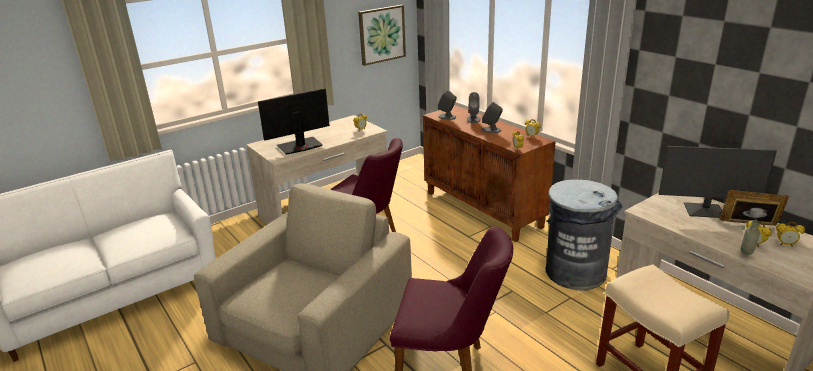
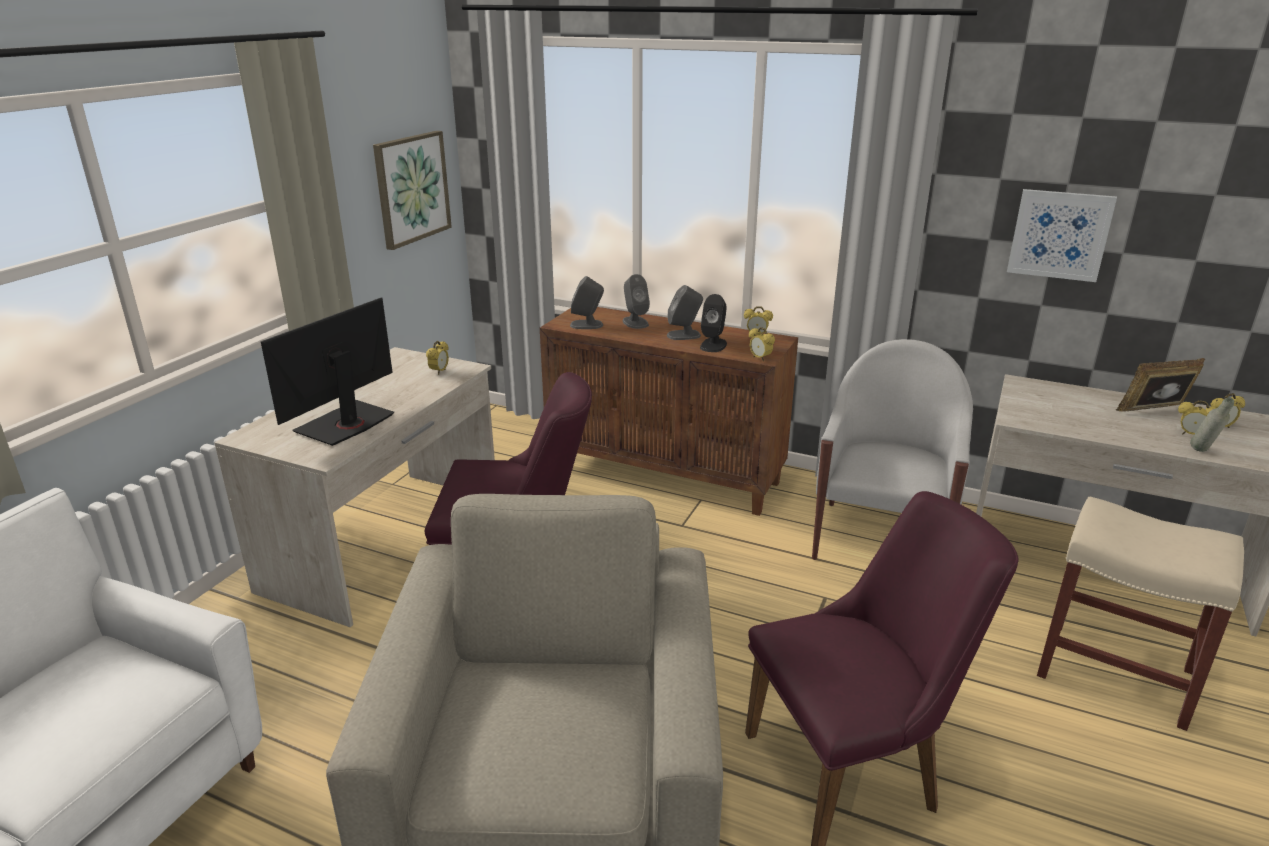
camera: 30 degrees left, 0 degrees up
(500, 137) = (713, 345): none -> black speaker
(575, 272) = (882, 540): grey trash can -> white armchair
(704, 211) = (1085, 403): monitor -> none
(708, 97) = (1059, 234): none -> picture

